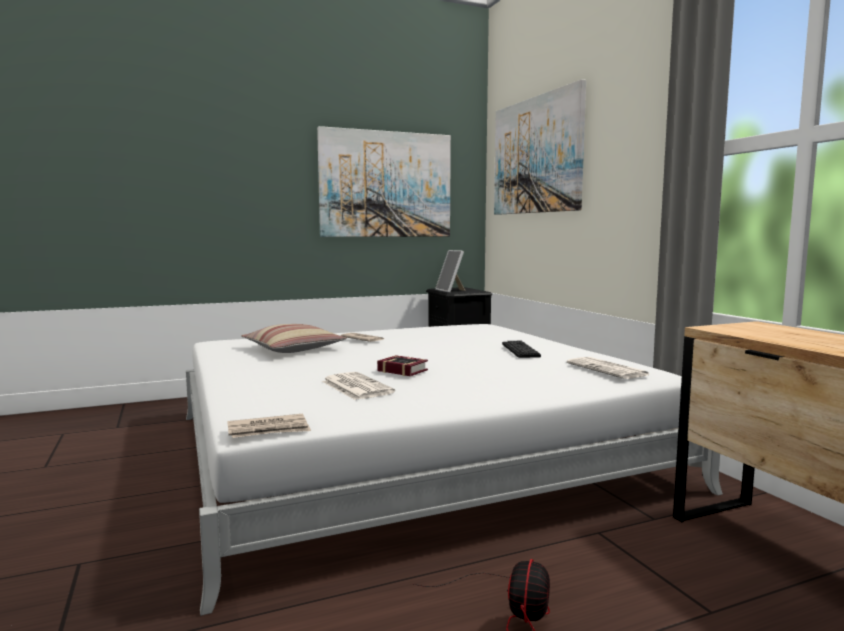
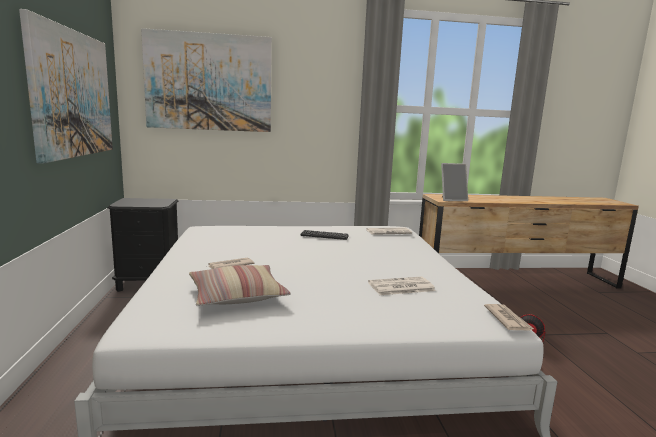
camera: 75 degrees left, 5 degrees up
(401, 370) = (359, 269): book -> none
(451, 291) = (145, 204): picture frame -> picture frame (452, 199)

